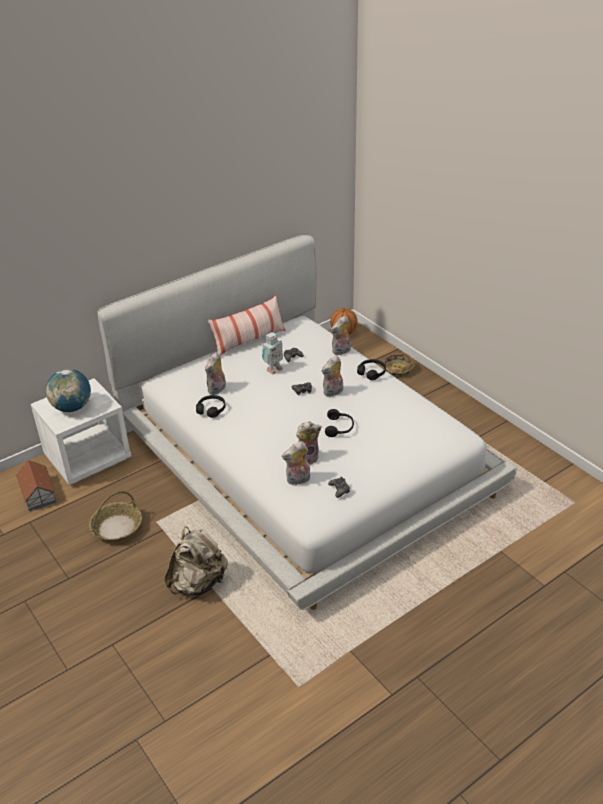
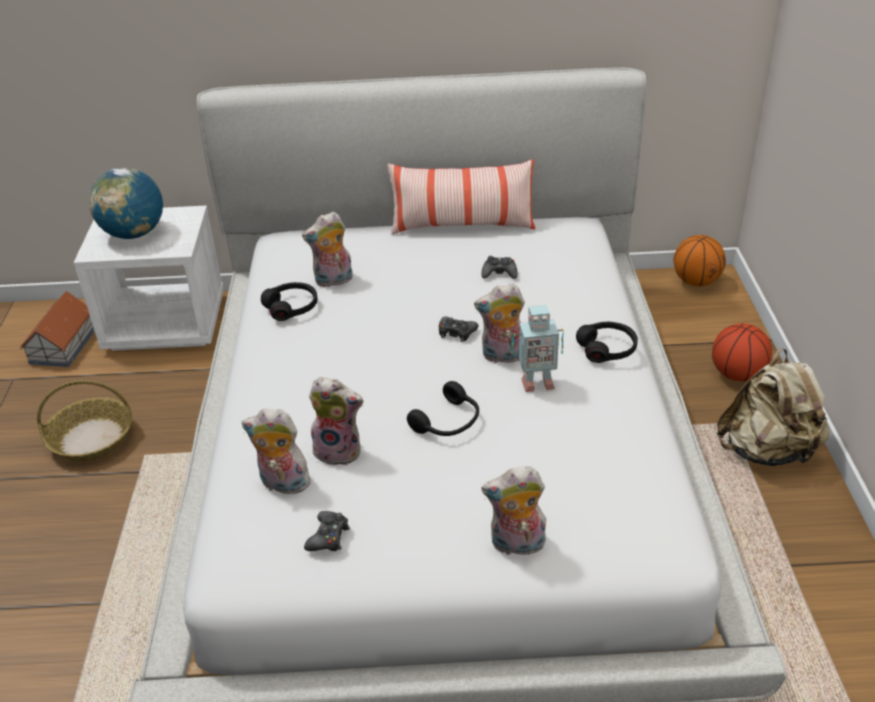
camera: 35 degrees right, 0 degrees up
(198, 582) = (94, 583): beige backpack -> beige backpack (767, 451)
(273, 369) = (448, 281): toy robot -> toy robot (536, 383)
(341, 352) = (591, 294): plush toy -> plush toy (516, 545)
(397, 370) = (737, 374): basket -> basketball

